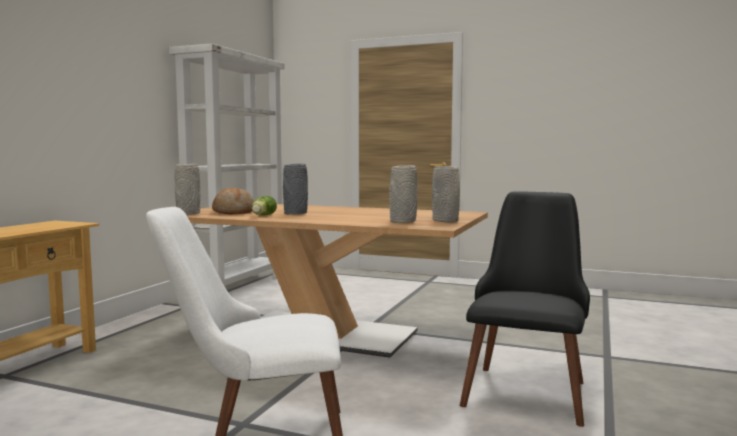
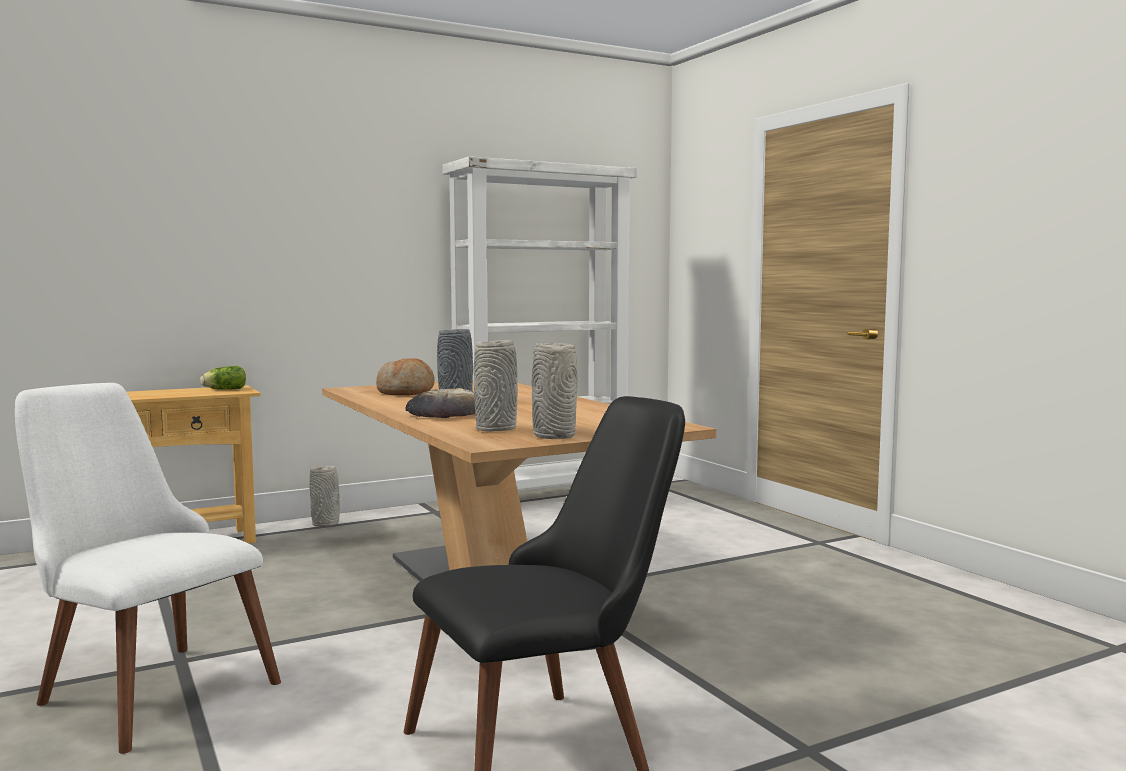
camera: 40 degrees right, 0 degrees up
(188, 213) = (357, 389): grey vase -> grey vase (326, 524)
(262, 215) = (405, 400): lettuce -> lettuce (223, 390)
(330, 218) = (447, 413): none -> bread

